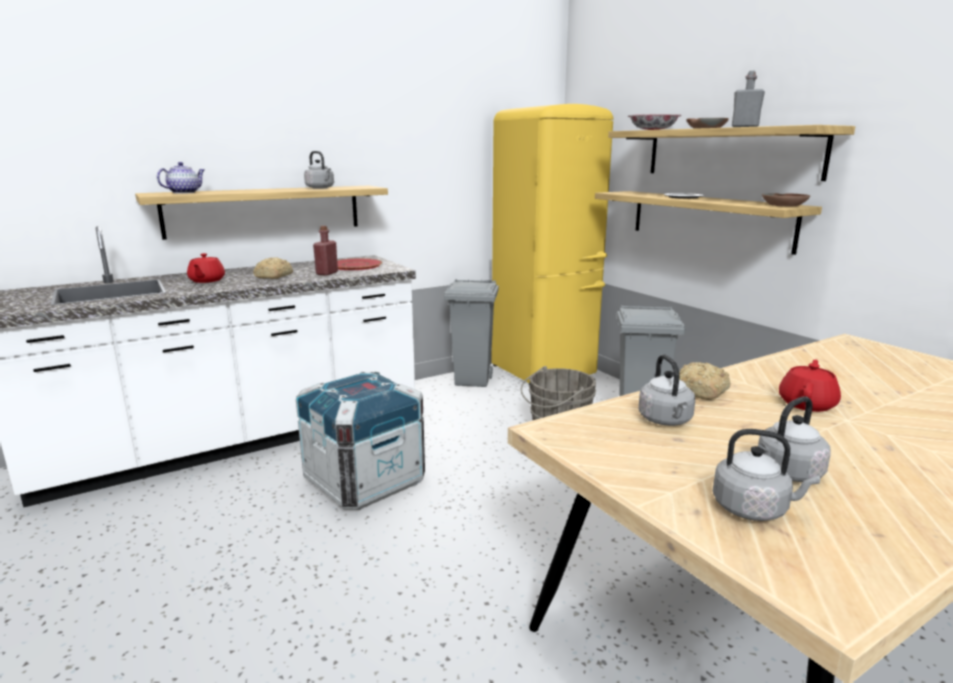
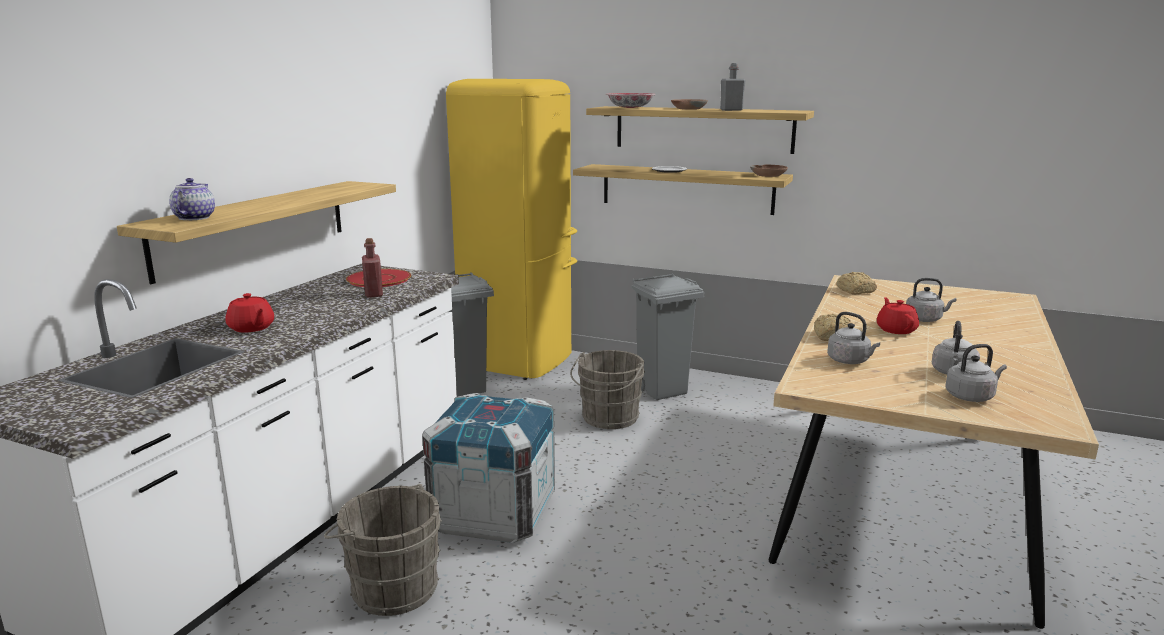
camera: 35 degrees left, 0 degrees up
(231, 507) = (391, 587): none -> grey bucket
(273, 276) = (321, 308): bread -> bread (855, 291)
(321, 188) = (322, 191): grey kettle -> grey kettle (925, 319)

